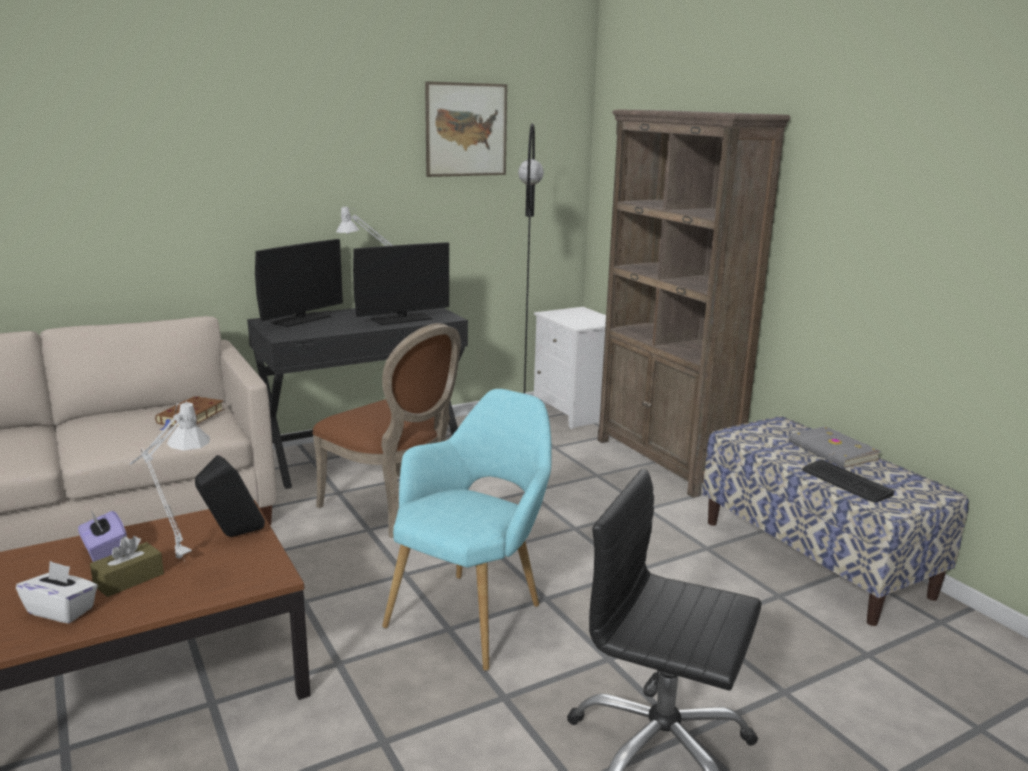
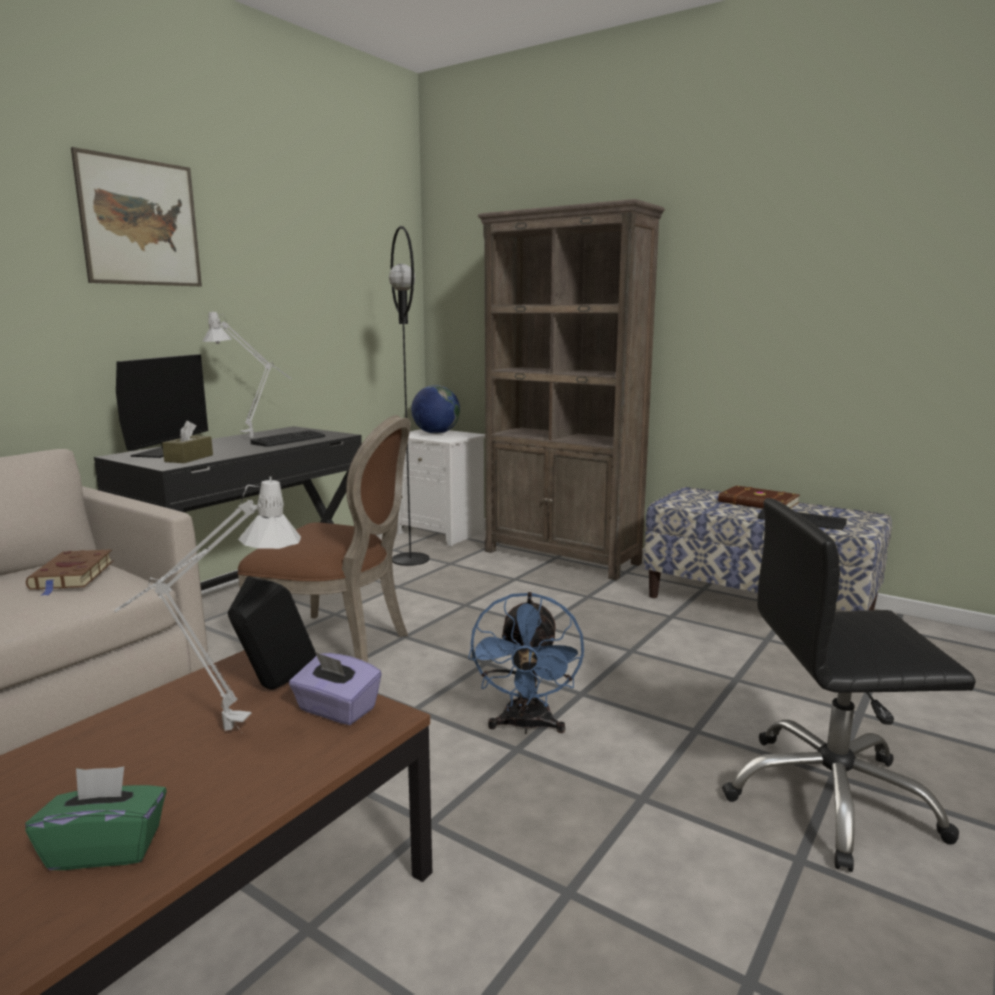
camera: 25 degrees left, 5 degrees down
(62, 610) = (106, 848): white tissue box -> green tissue box
(105, 553) = (98, 754): purple tissue box -> purple tissue box (336, 710)
(129, 579) = (177, 776): brown tissue box -> brown tissue box (189, 458)
(402, 319) = (289, 440): monitor -> keyboard
(466, 130) = (315, 239): picture -> picture (140, 222)
(473, 613) = (526, 726): turquoise armchair -> blue fan
(579, 315) = (436, 433): none -> globe
(832, 451) = (758, 503): grey book -> brown book

